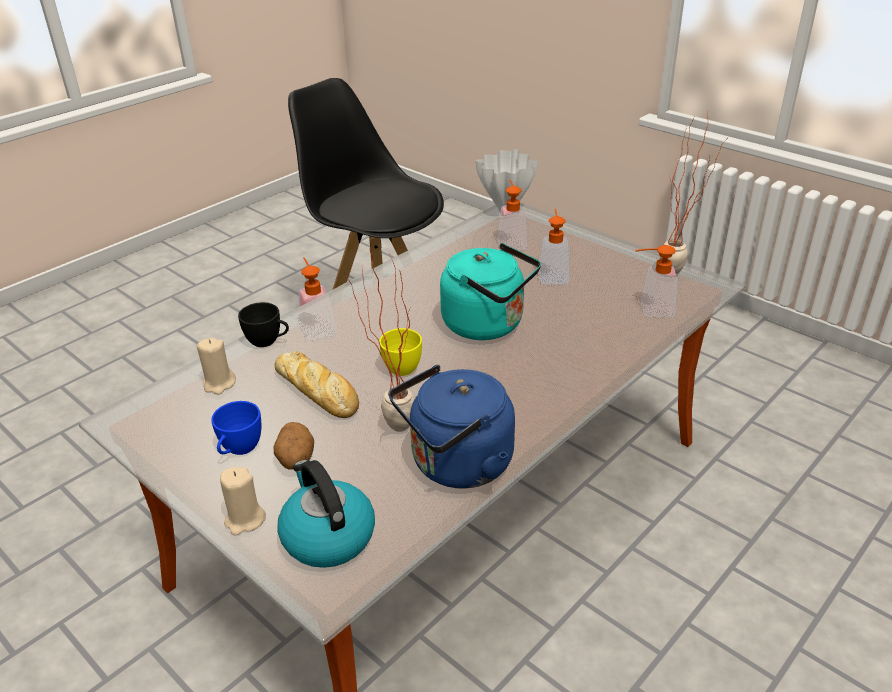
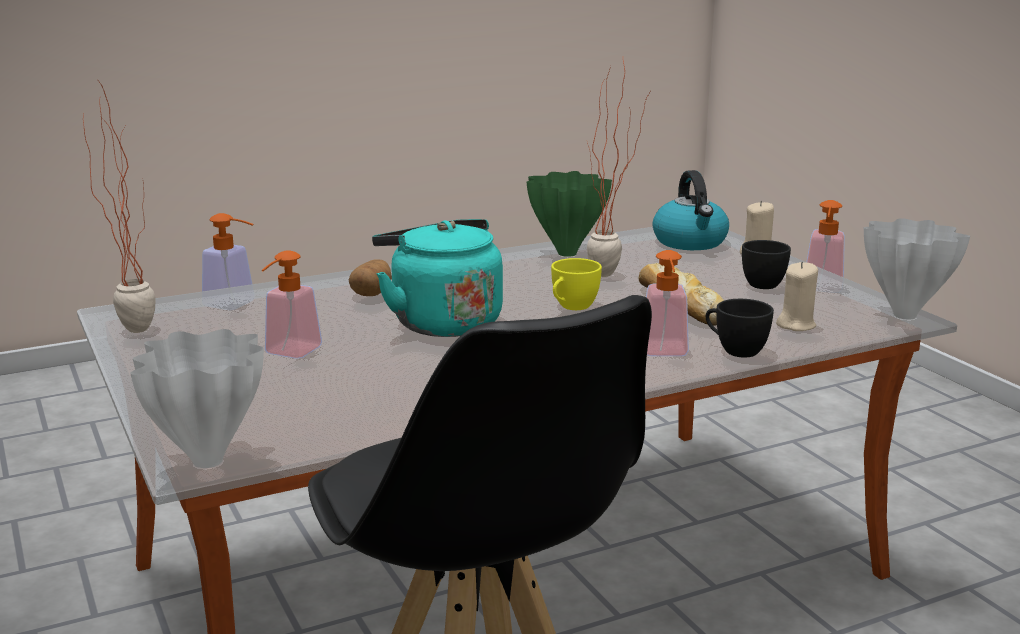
camera: 160 degrees left, 15 degrees down
(119, 422) = (905, 315): none -> white vase
(239, 450) = (766, 283): blue cup -> black cup
(296, 460) = (710, 272): potato -> potato (372, 293)
(456, 465) = (567, 253): blue kettle -> green vase
(511, 242) = (280, 405): soap dispenser -> soap dispenser (822, 290)

